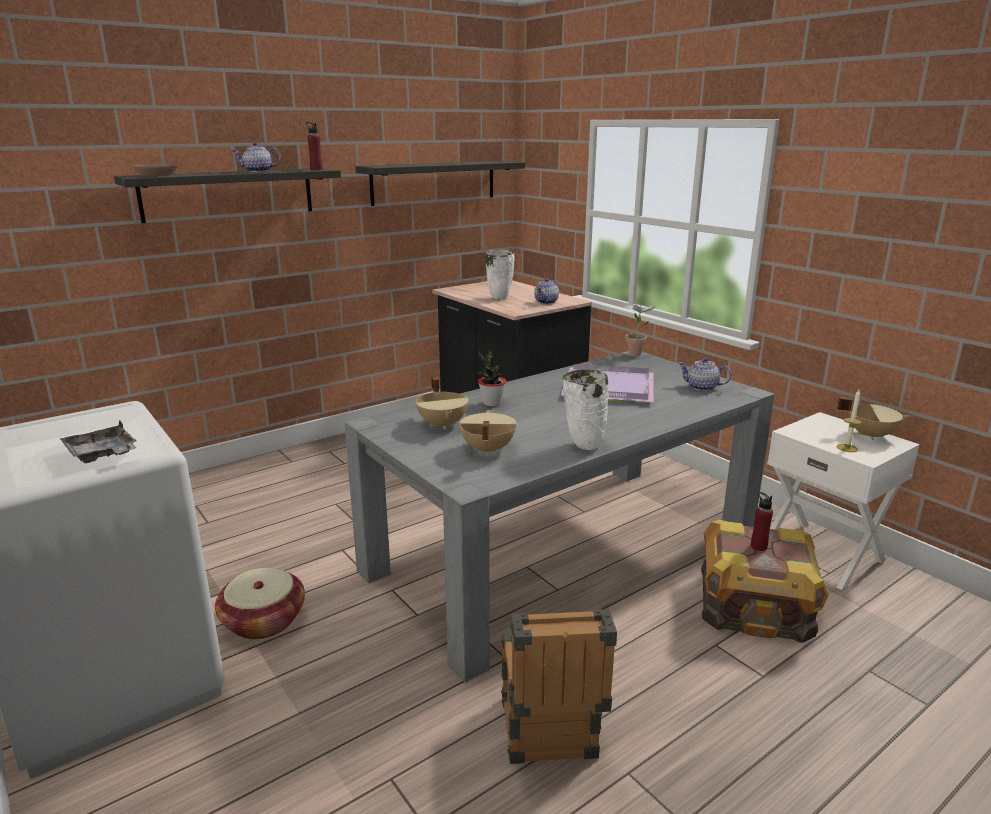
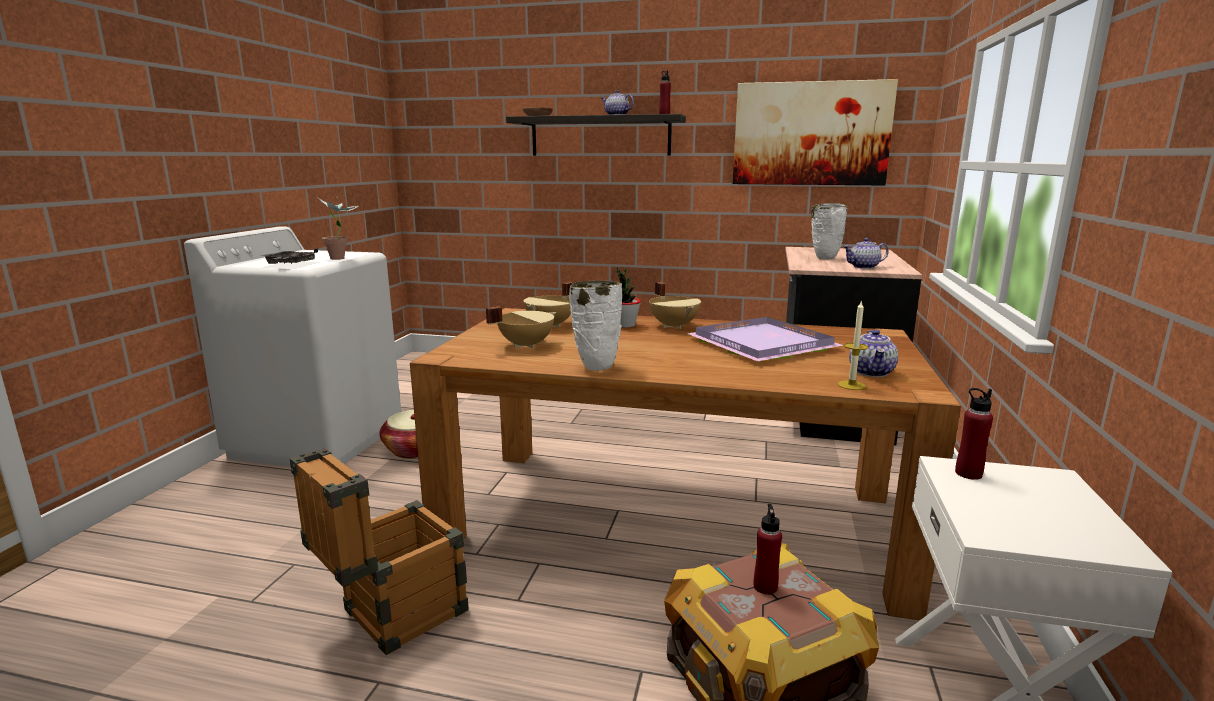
camera: 50 degrees right, 5 degrees down
(434, 182) = (811, 134): shelf -> picture
(564, 550) = (672, 517): grey dining table -> brown dining table
(636, 353) = (891, 332): potted plant -> potted plant (342, 258)
(702, 387) = (872, 372): teapot -> teapot turned 150 degrees counterclockwise
(804, 432) = (968, 473): none -> red bottle
(847, 448) = (988, 512): candle -> candle (851, 385)
(869, 435) = (1087, 520): beige cooking pot -> beige cooking pot (674, 326)

